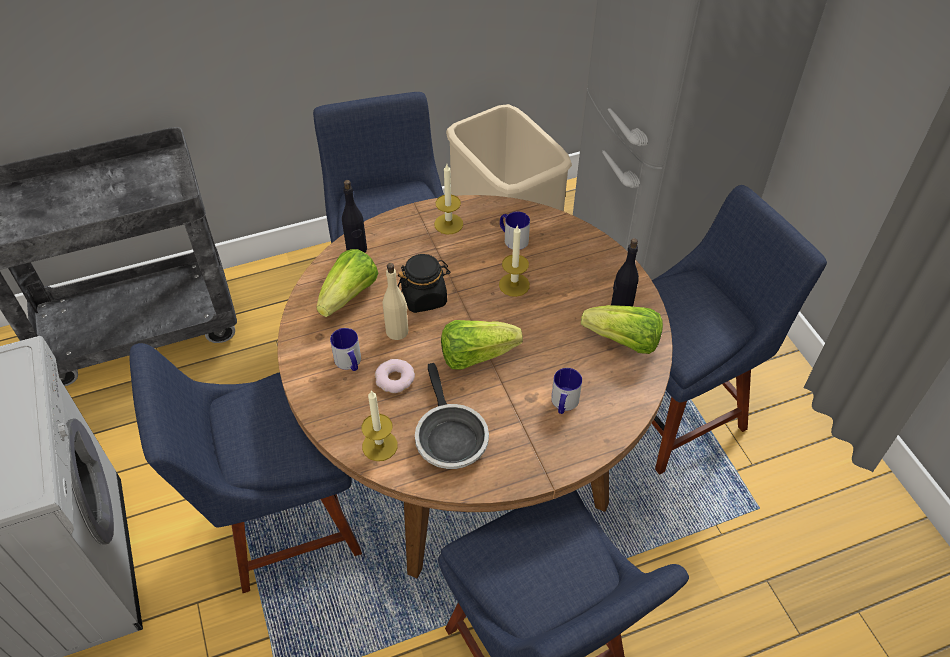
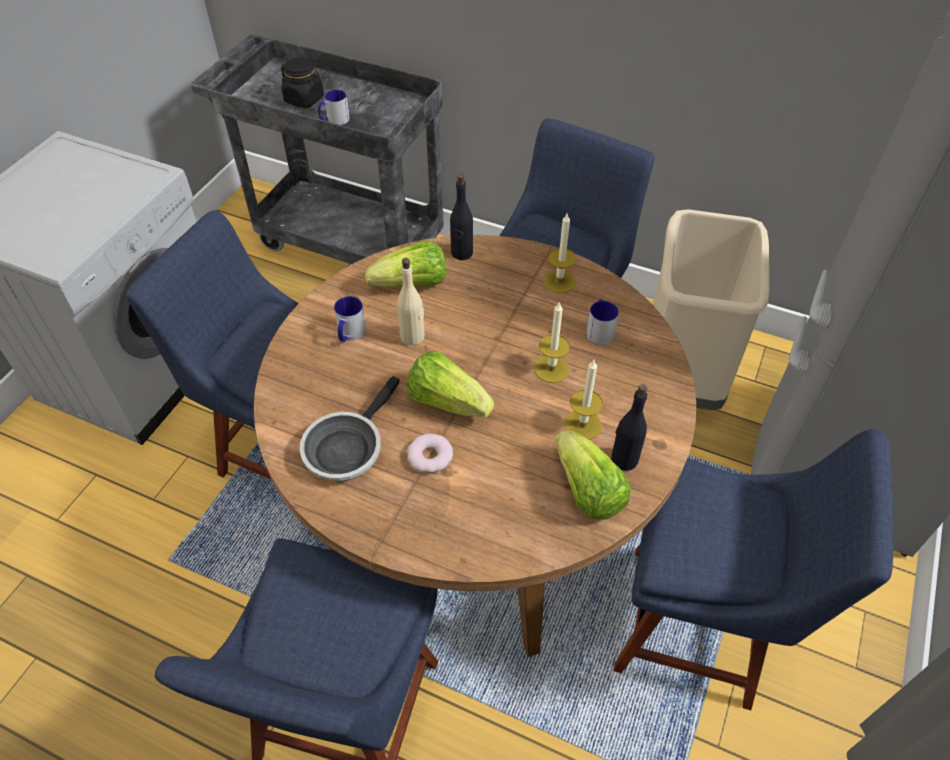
camera: 45 degrees right, 0 degrees up
(379, 445) = (292, 411): candle -> candle (582, 425)
(395, 379) = (365, 371): donut -> donut (430, 456)
(424, 297) = (466, 326): black jar -> black jar (304, 99)
(563, 404) = (466, 498): mug -> mug (334, 120)

